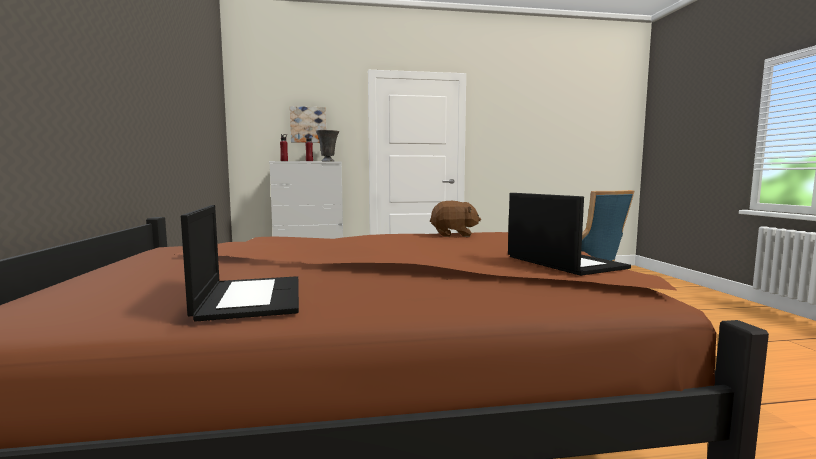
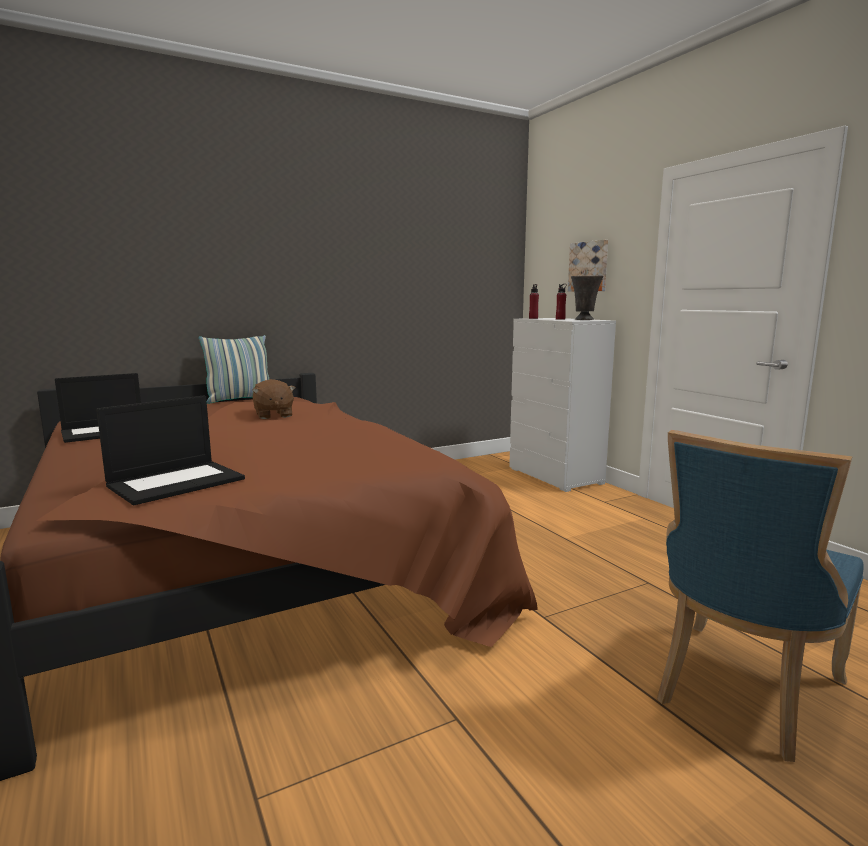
camera: 70 degrees right, 5 degrees up
(125, 258) = (239, 399): none -> pillow
(454, 235) = (377, 441): brown plush toy -> brown plush toy (273, 415)

